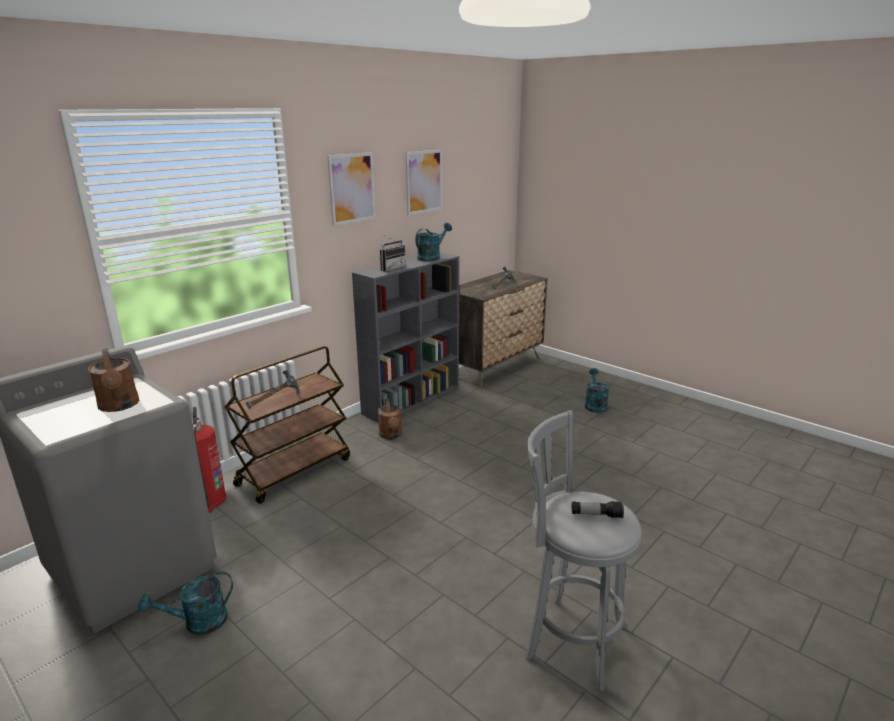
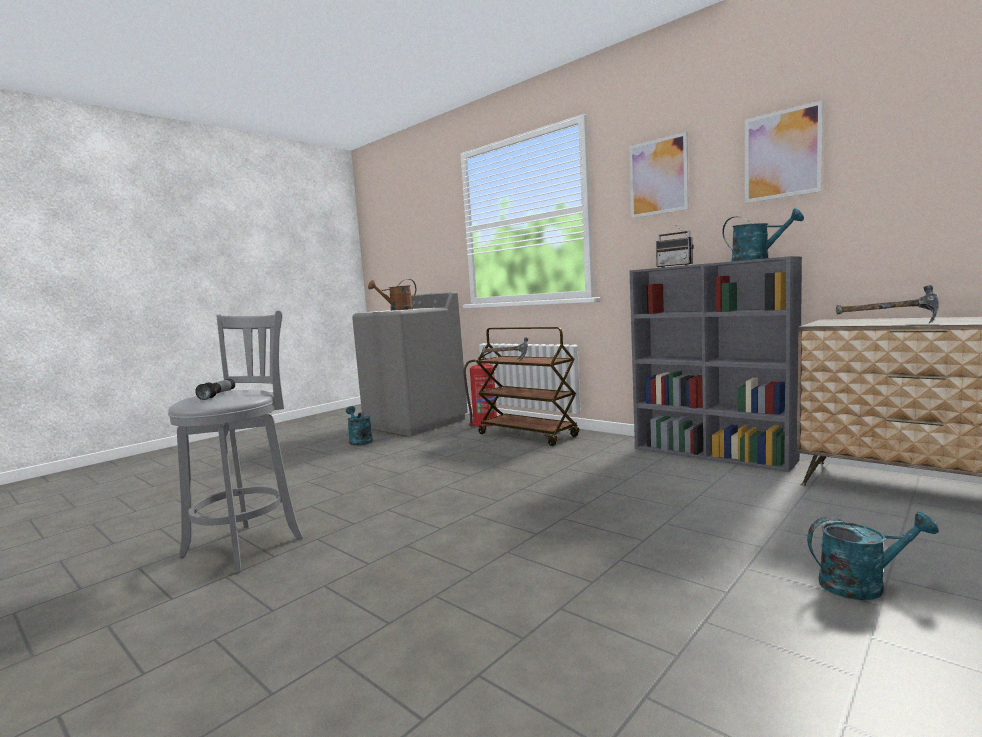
camera: 90 degrees right, 15 degrees down
(391, 435) = (610, 455): brown watering can -> none

